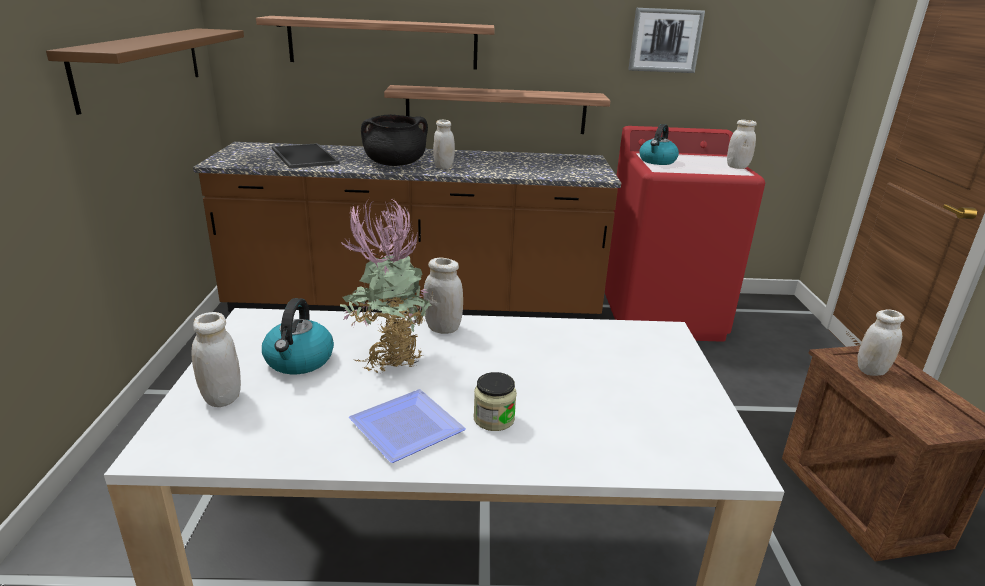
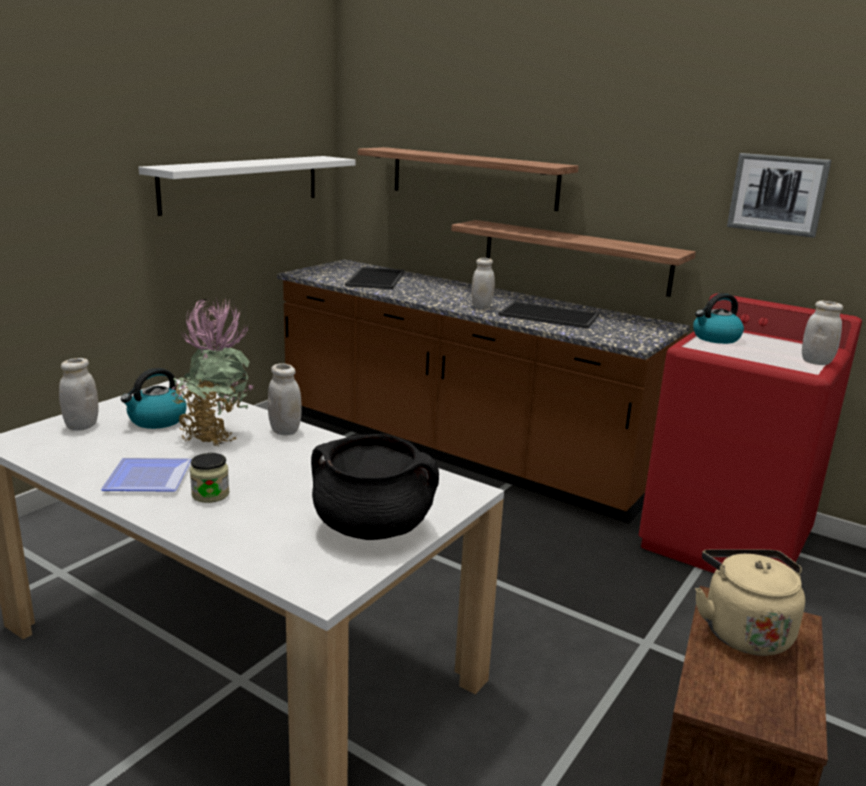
camera: 35 degrees right, 5 degrees down
(142, 65) = (242, 183): brown shelf -> white shelf
(395, 164) = (441, 297): black cooking pot -> black cooking pot (373, 527)
(505, 164) = (550, 315): none -> tray
(871, 371) = (743, 630): white jar -> beige kettle

